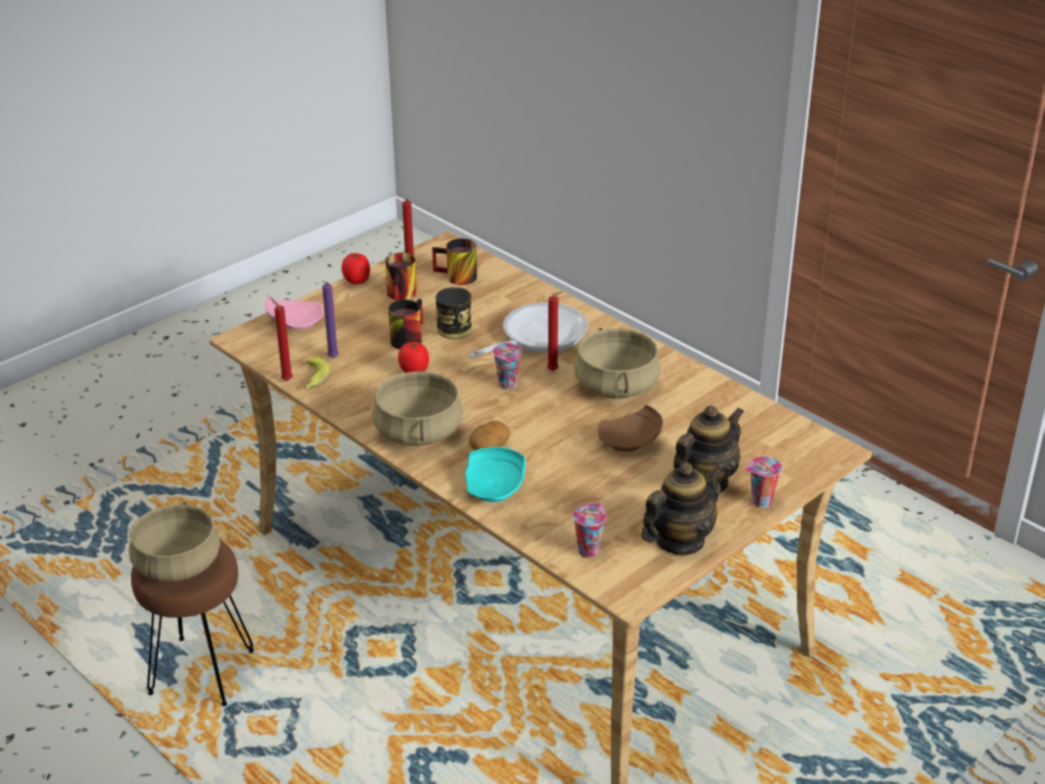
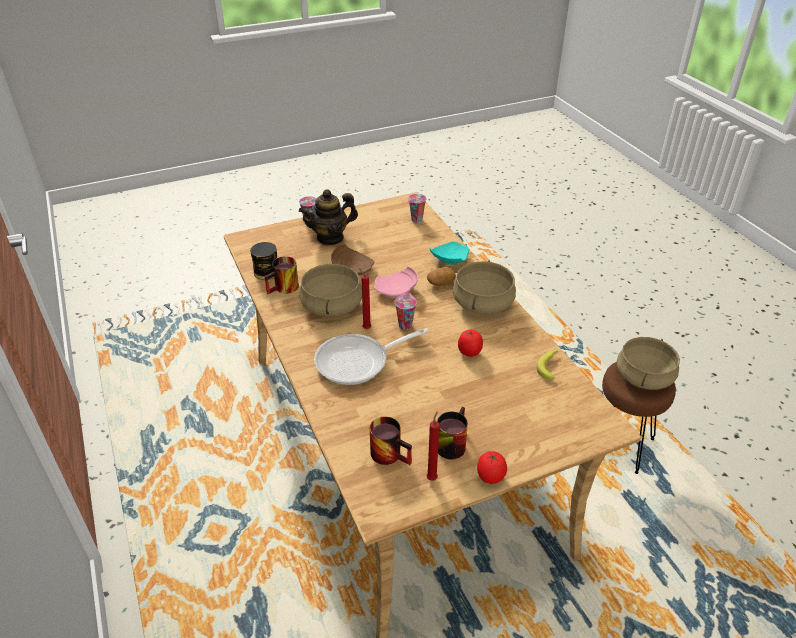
camera: 160 degrees left, 5 degrees up
(285, 380) = (572, 370): red candle -> none
(294, 322) = (560, 434): pink plate -> pink plate (396, 290)
(333, 359) = (531, 382): purple candle -> none
(406, 337) = (464, 389): mug -> mug (284, 289)
(454, 329) = (421, 388): can -> can (266, 272)
(679, 541) = (368, 215): teapot -> none

